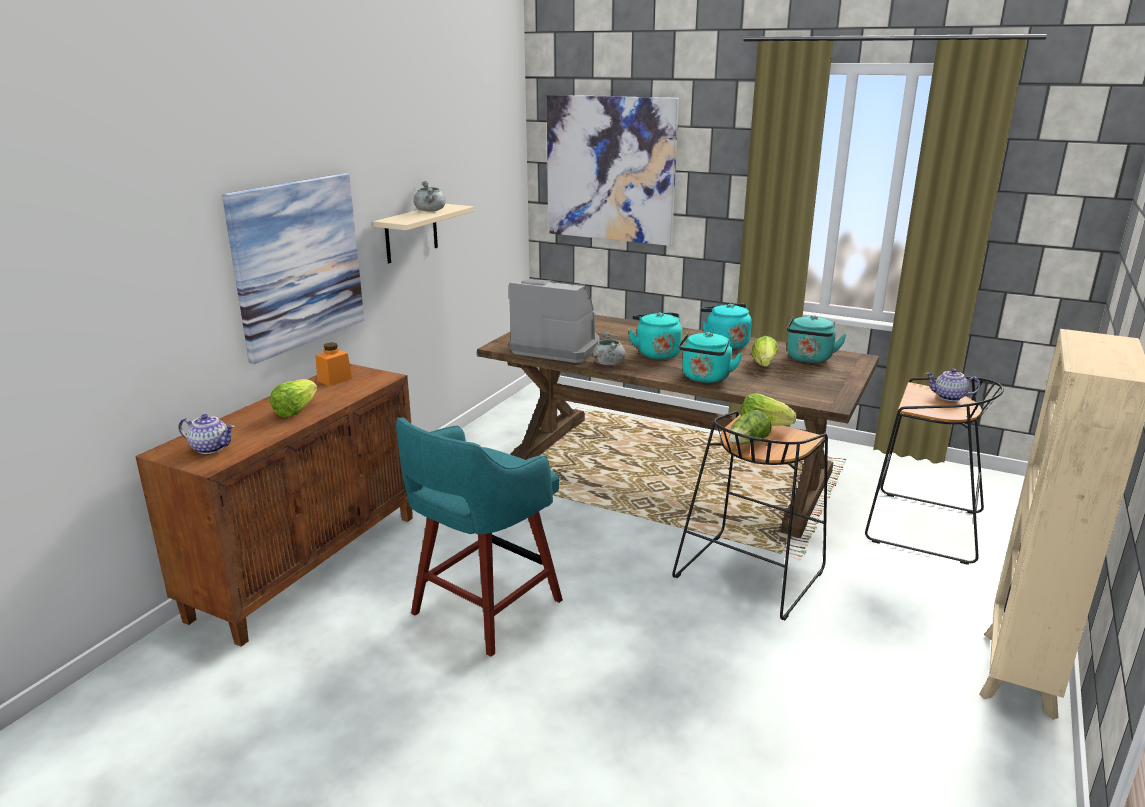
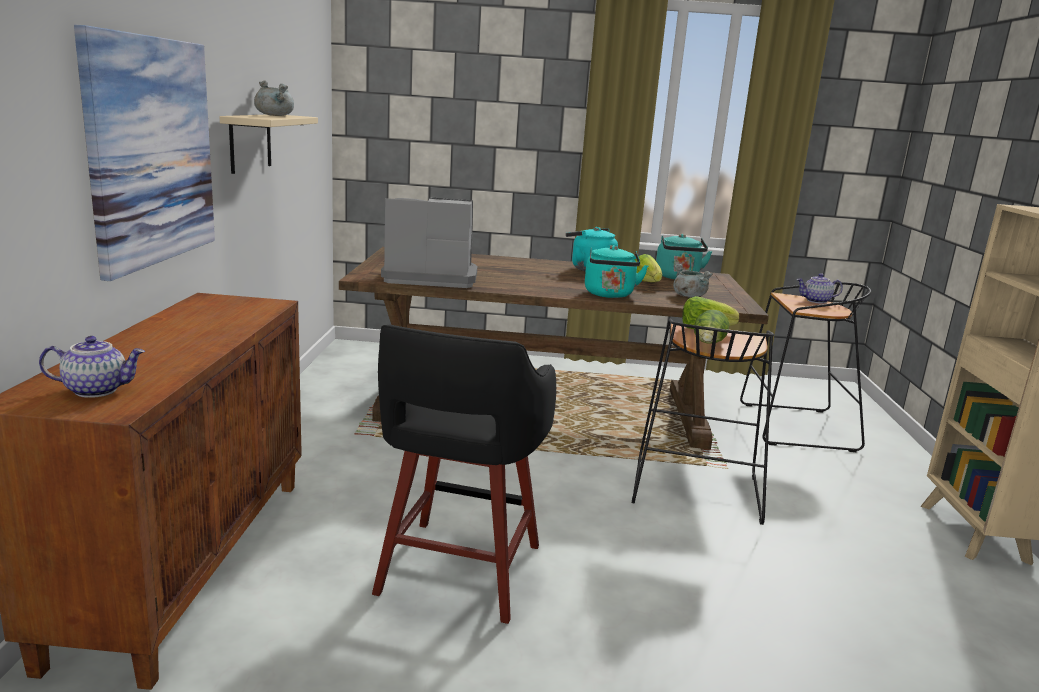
camera: 25 degrees left, 5 degrees down
(295, 410) = (185, 341): lettuce -> none
(334, 380) = (205, 309): orange jar -> none
(483, 609) = (458, 572): turquoise stool -> black stool
(608, 363) = (499, 287): grey cooking pot -> grey cooking pot (688, 296)
(610, 169) = (433, 99): picture -> none
(656, 353) = (536, 278): turquoise kettle -> none

